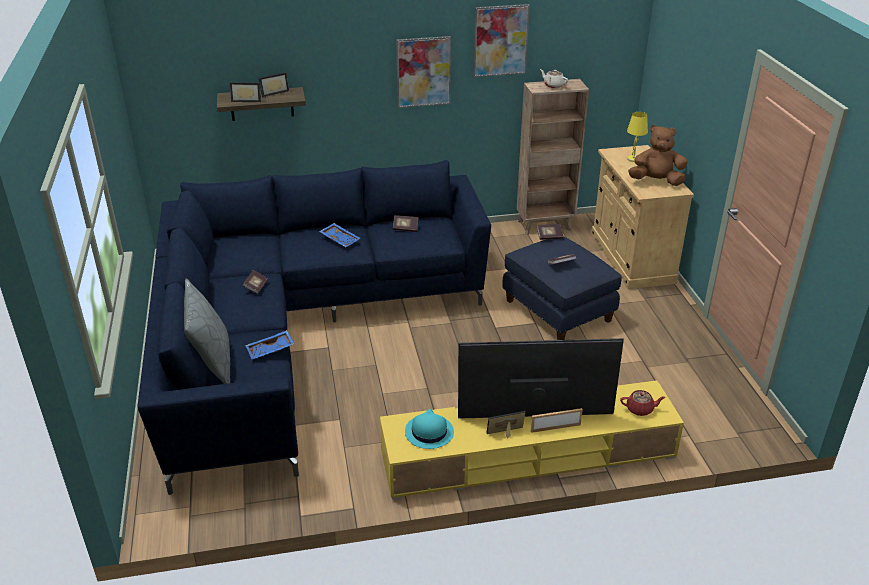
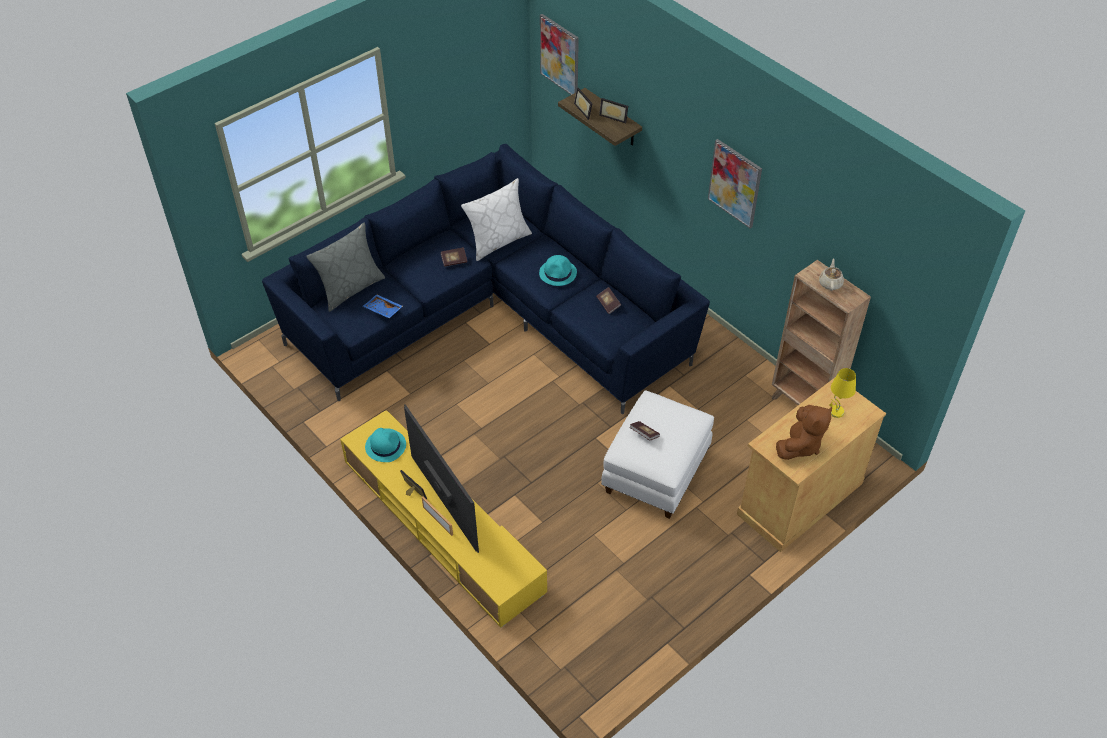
camera: 60 degrees right, 15 degrees up
(259, 257) = (498, 241): none -> white pillow
(340, 239) = (558, 273): blue tray -> turquoise hat
(500, 40) = (805, 204): picture -> picture (560, 55)
(549, 236) = (690, 408): book -> none
(559, 310) = (656, 473): blue ottoman -> white ottoman
(640, 409) = (497, 570): red teapot -> none
(656, 181) = (800, 445): brown plush toy -> brown plush toy turned 60 degrees clockwise

